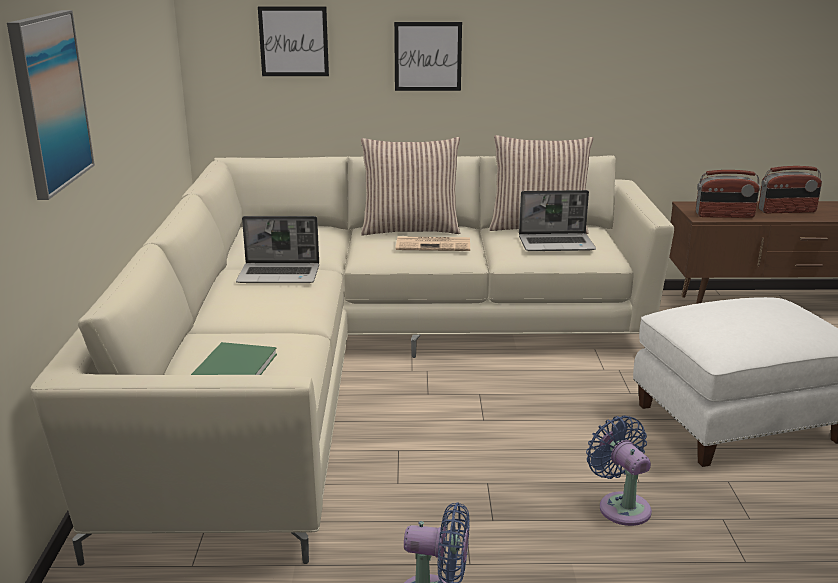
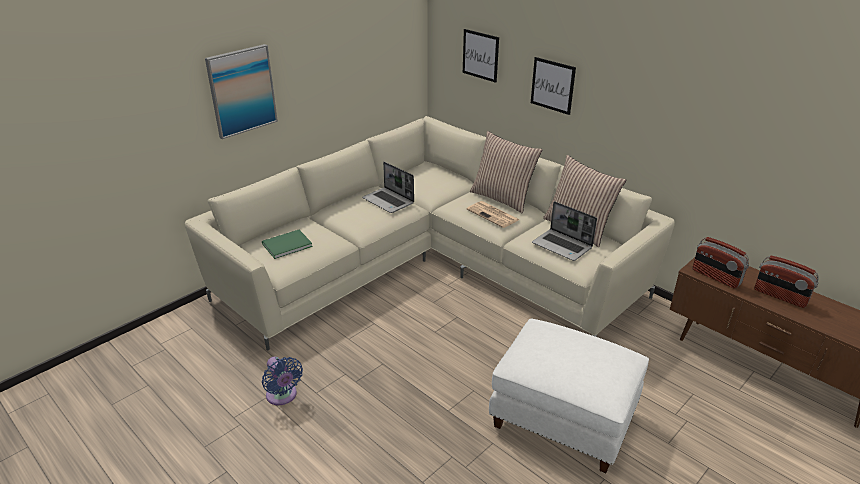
camera: 45 degrees right, 10 degrees up
(621, 506) = (418, 415): blue fan -> none

